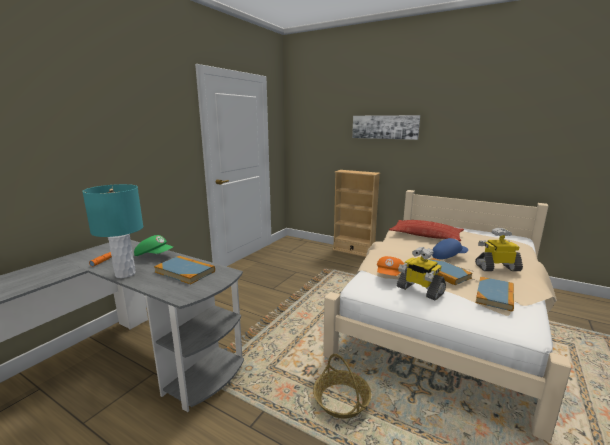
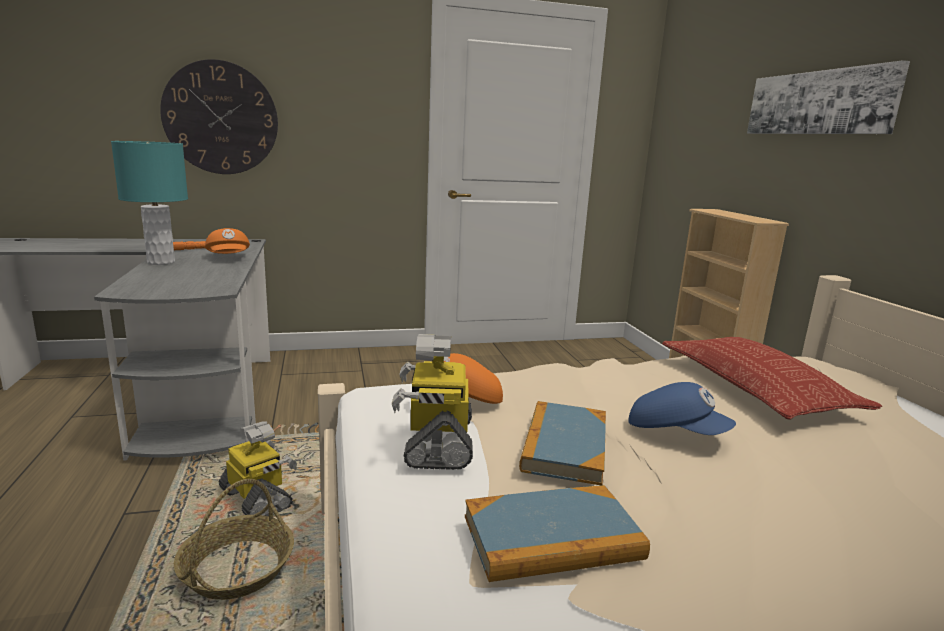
camera: 45 degrees right, 0 degrees up
(80, 157) = (221, 118): none -> wall clock
(154, 255) = (229, 257): green cap -> orange cap
(185, 272) = (197, 276): book -> none
(497, 267) = (748, 510): toy robot -> toy robot (257, 499)

